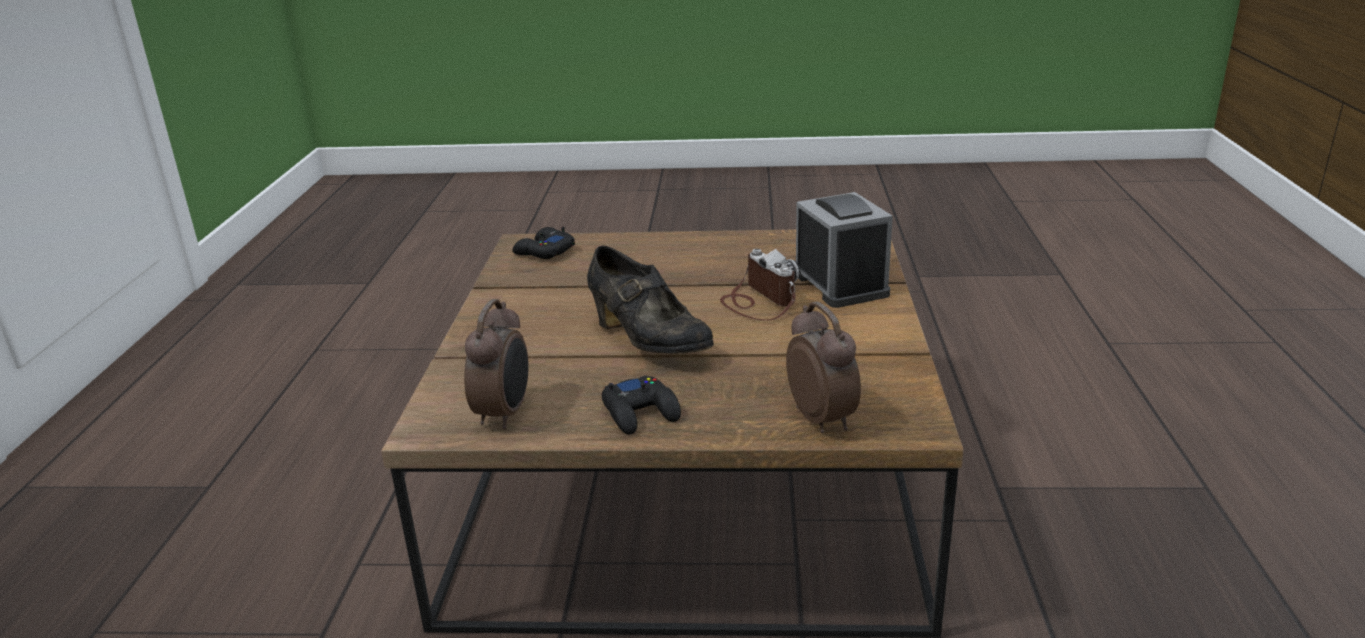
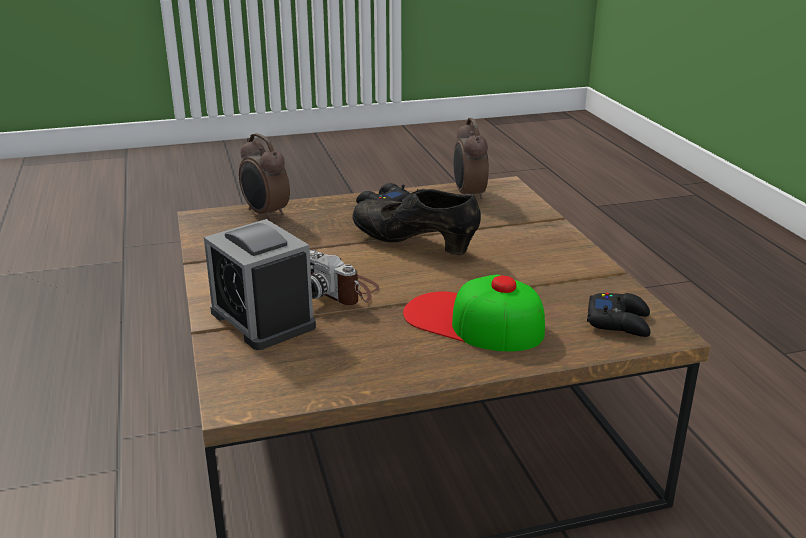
camera: 160 degrees right, 0 degrees up
(658, 264) = (472, 321): none -> cap

